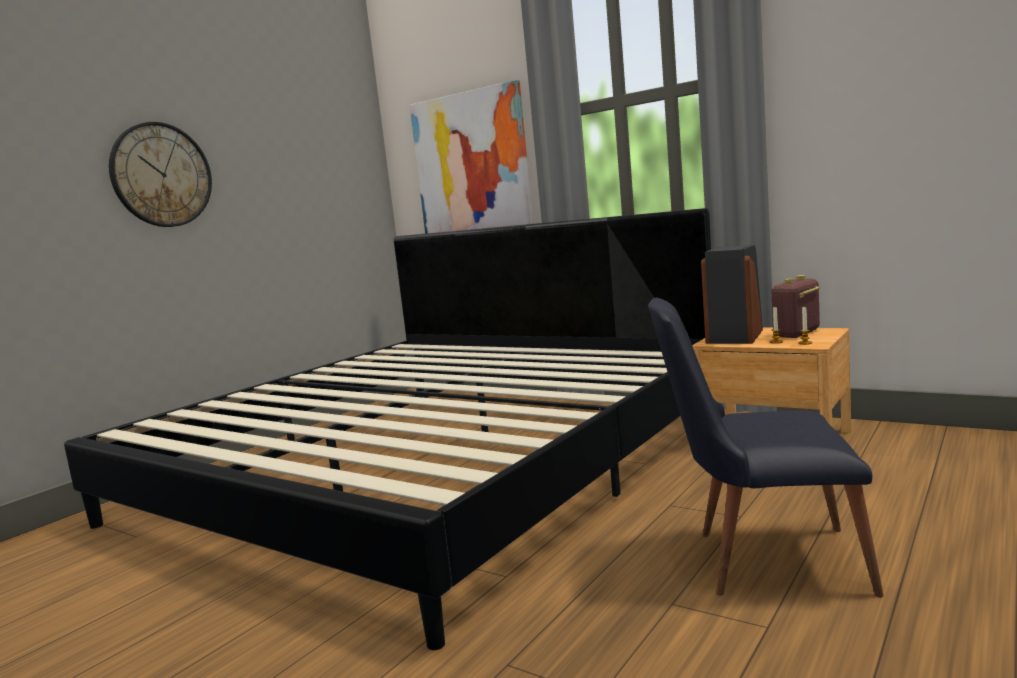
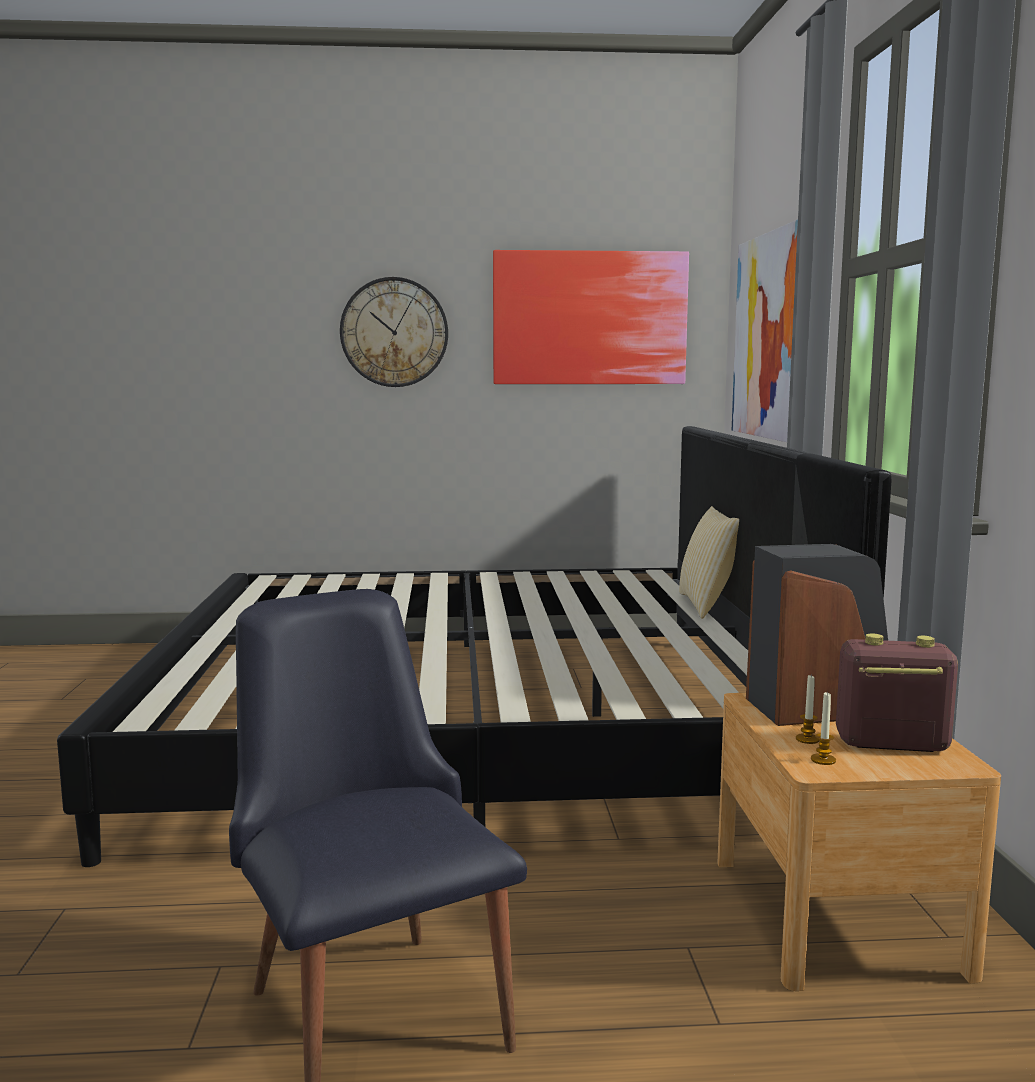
camera: 50 degrees right, 0 degrees up
(308, 160) = (589, 318): none -> picture
(494, 345) = (709, 605): none -> pillow

